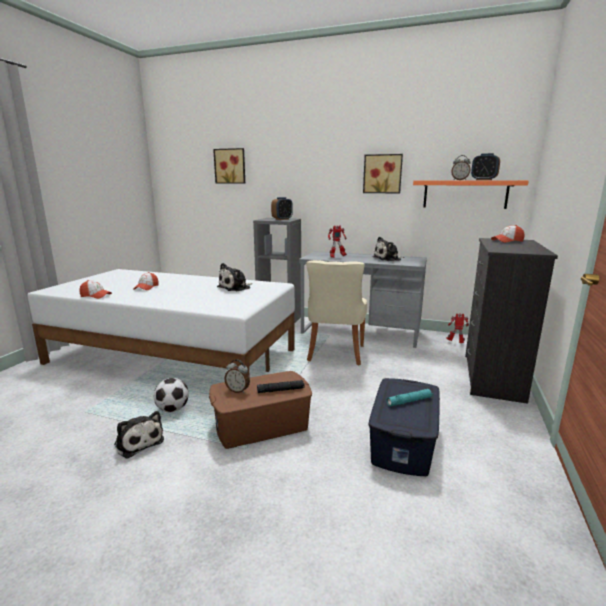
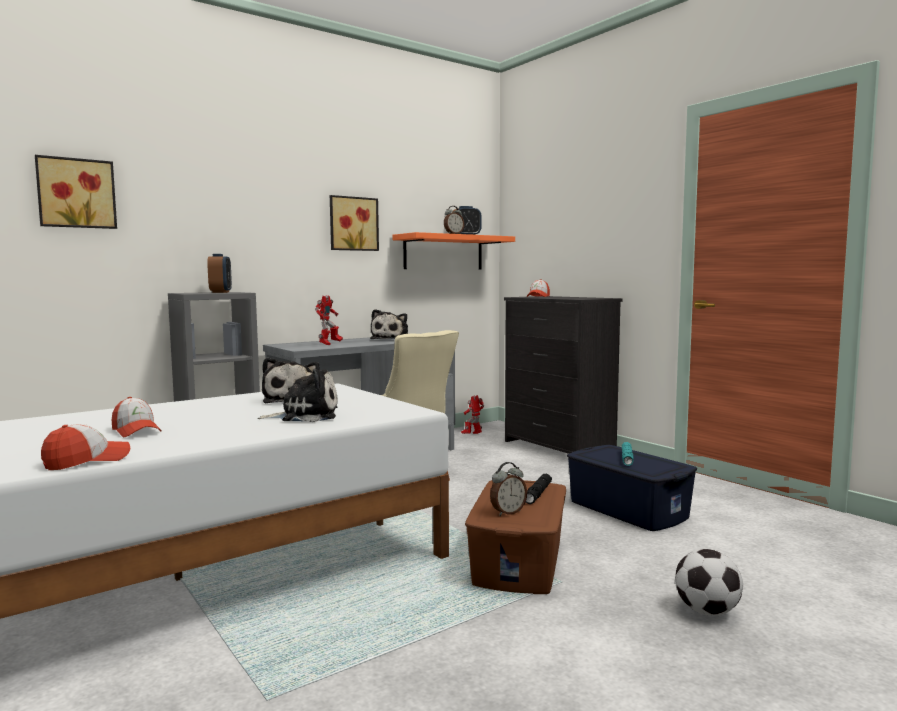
camera: 55 degrees left, 10 degrees down
(138, 442) = (455, 656): plush toy -> plush toy (305, 415)
(173, 409) = (388, 611): football -> football (706, 611)

